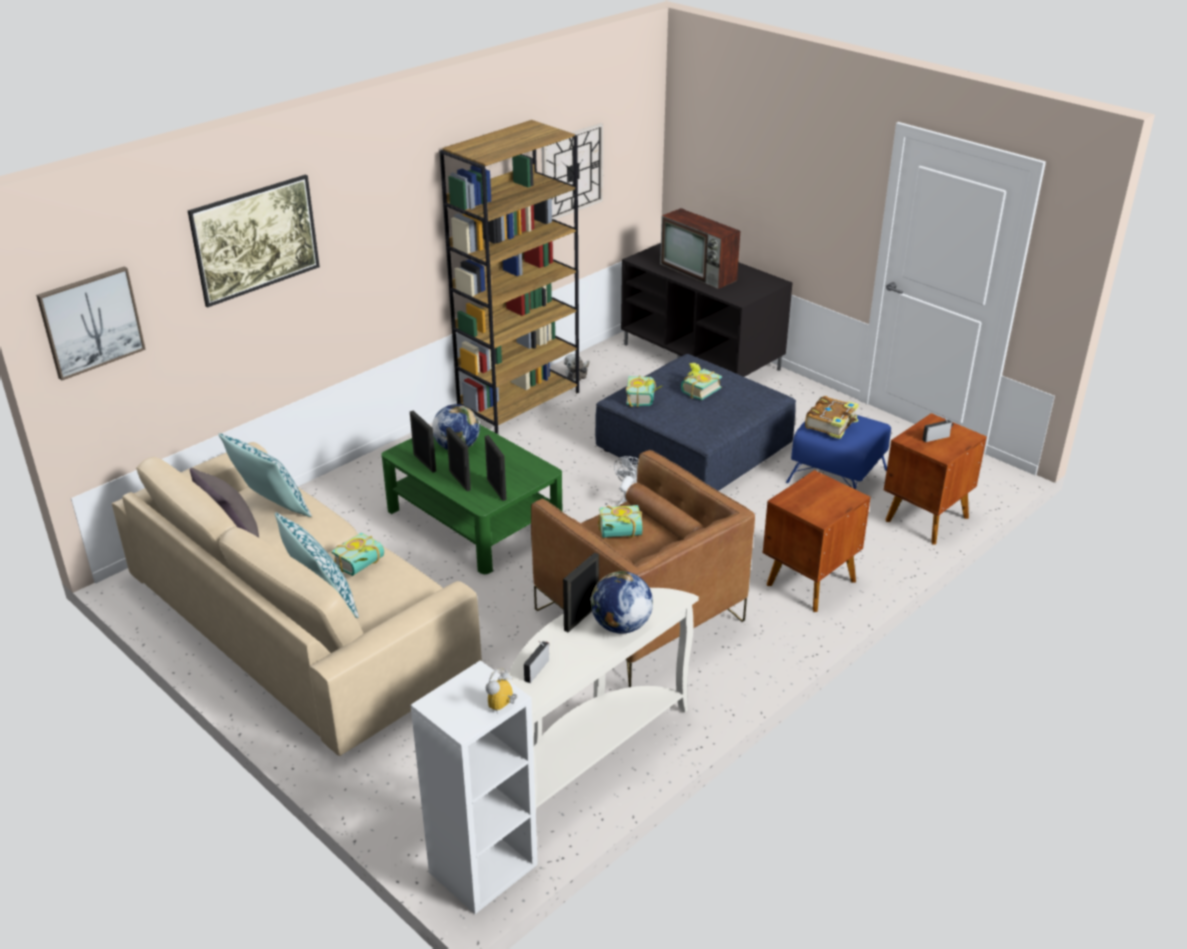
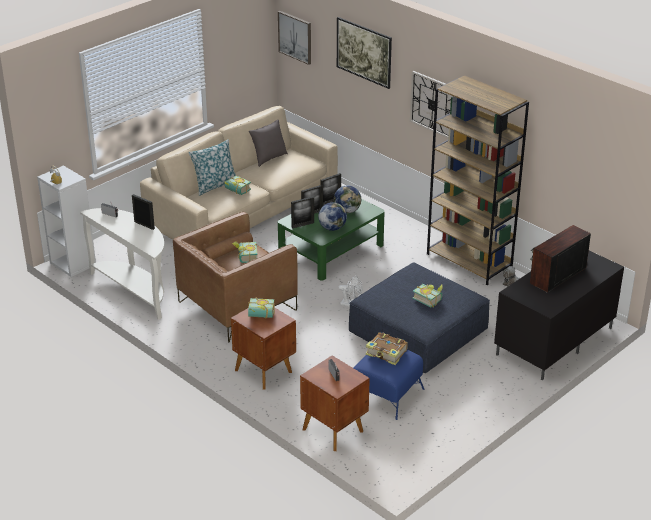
camera: 90 degrees right, 0 degrees up
(271, 508) = (288, 163): pillow -> none
(572, 172) = (558, 157): wall clock -> wall clock (433, 104)
(620, 626) = (135, 235): globe -> globe (332, 228)
(644, 399) = (414, 277): book -> book (261, 316)

